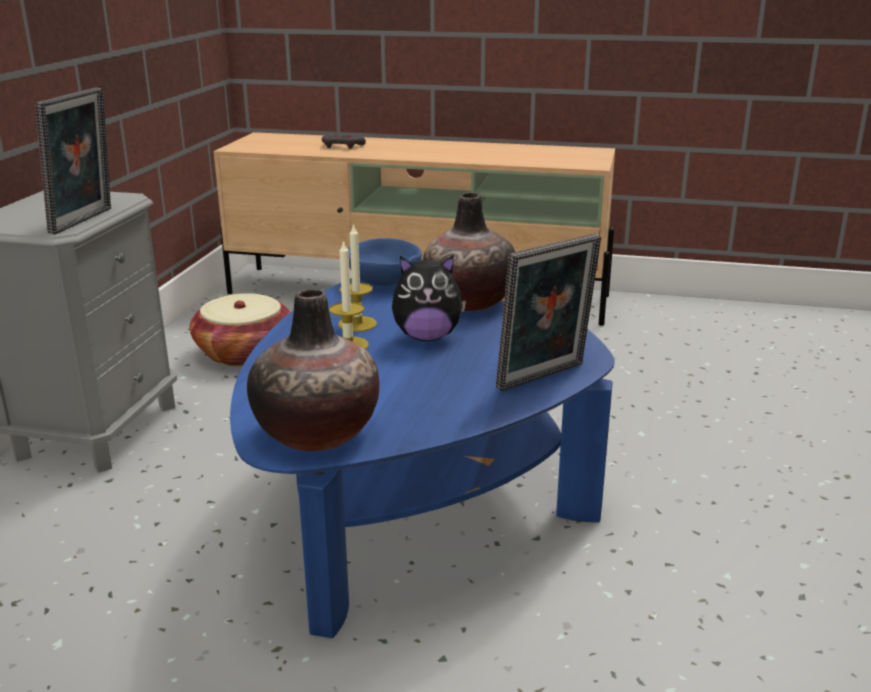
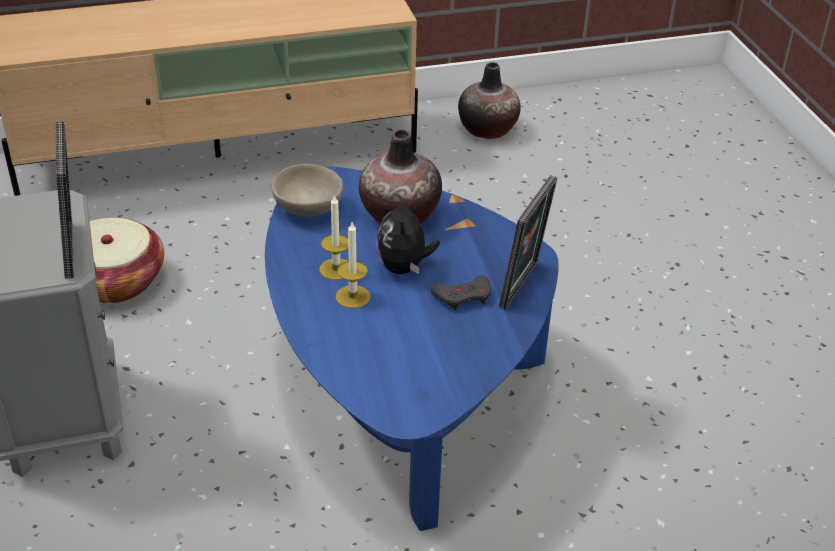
camera: 30 degrees left, 15 degrees up
(317, 433) = (418, 394): vase -> vase (487, 129)
(342, 146) = (123, 27): grey game controller -> grey game controller (463, 296)
(383, 282) = (307, 209): blue bowl -> beige bowl
(427, 337) = (404, 267): plush toy -> plush toy turned 120 degrees clockwise

